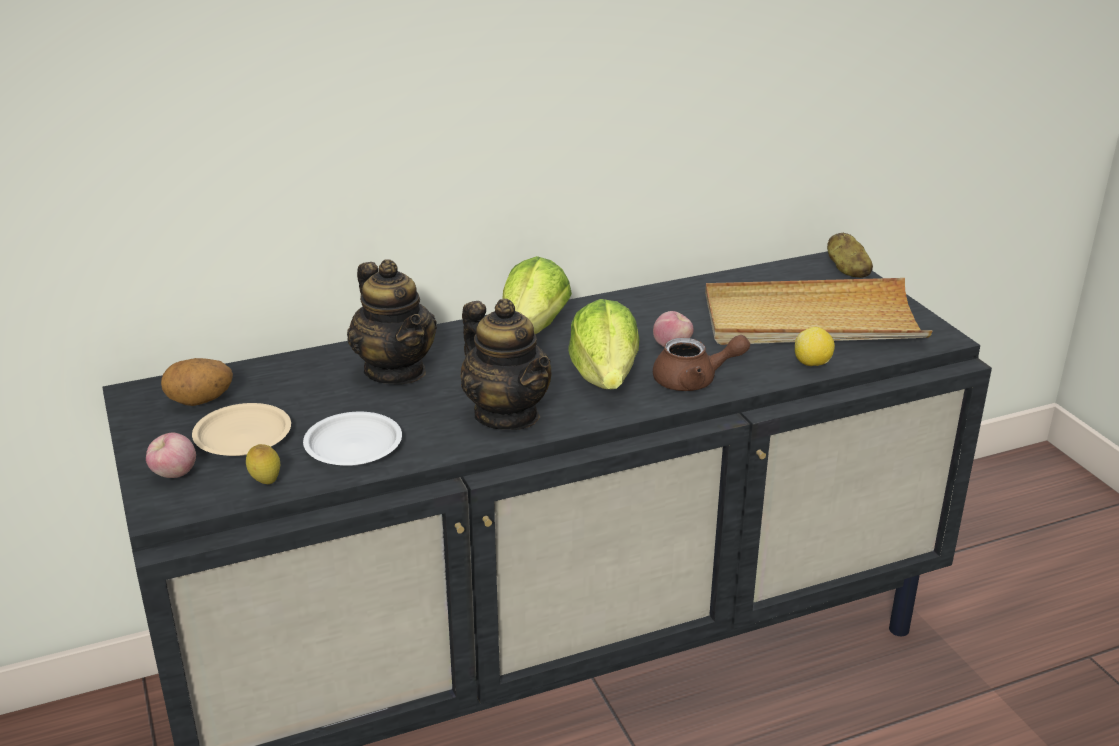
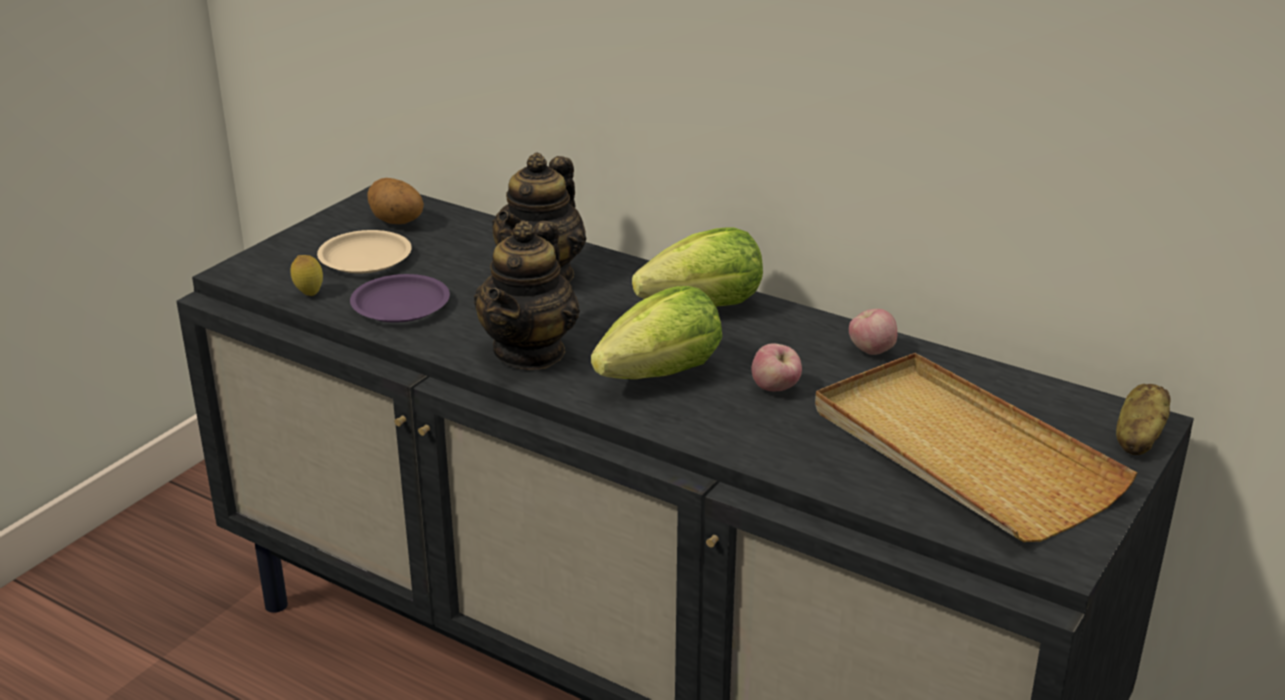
camera: 55 degrees right, 0 degrees up
(174, 474) = (285, 257): apple -> apple (871, 351)
(352, 445) = (400, 305): white plate -> purple plate
(694, 381) = (719, 425): brown teapot -> none
(812, 364) = (857, 485): lemon -> none

